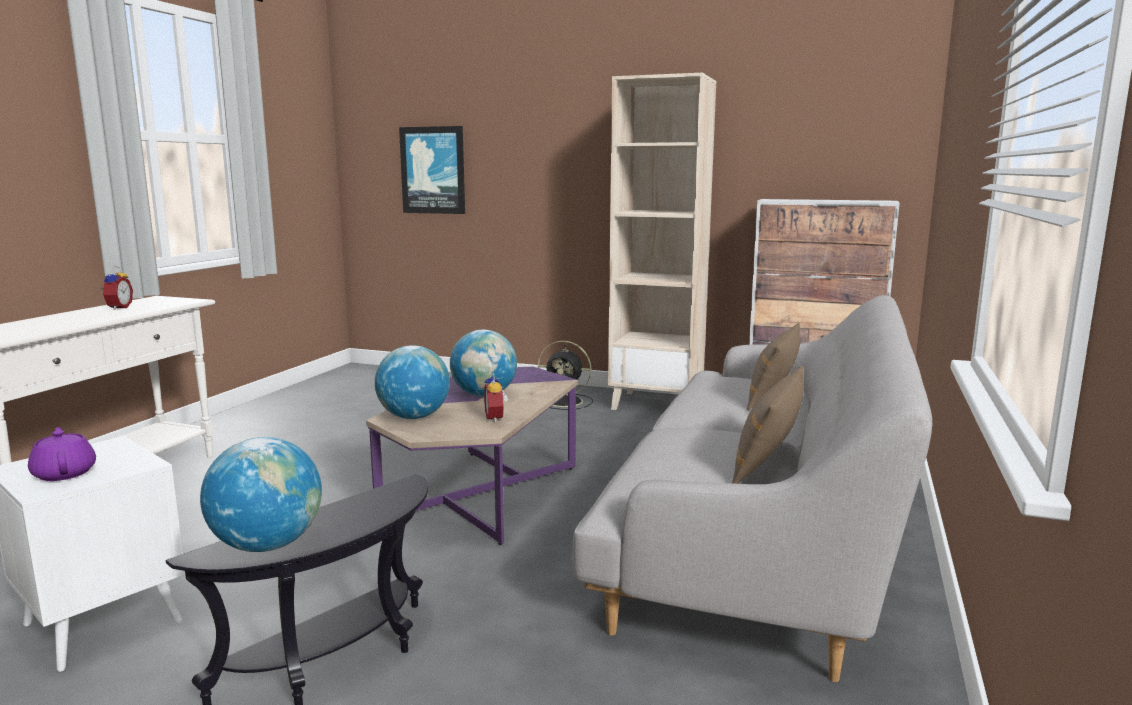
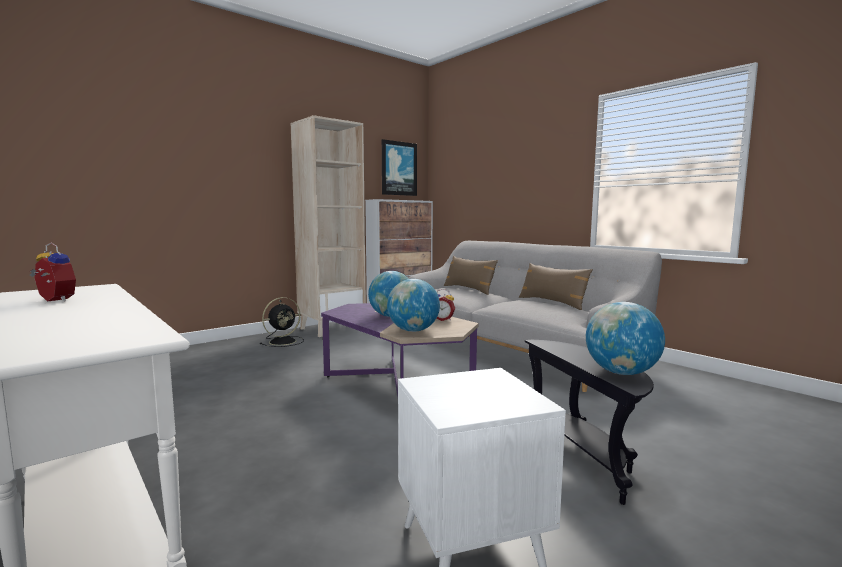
camera: 60 degrees left, 5 degrees down
(65, 473) = (493, 396): purple teapot -> none
(433, 170) = (110, 170): picture -> picture (398, 168)

